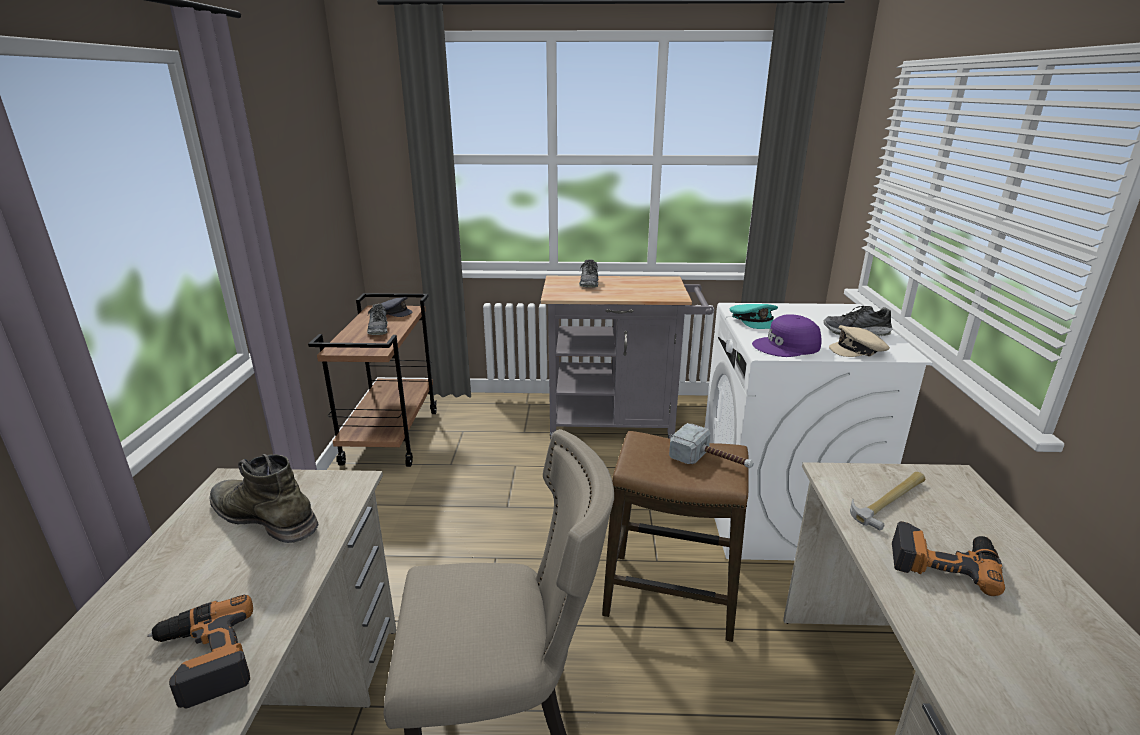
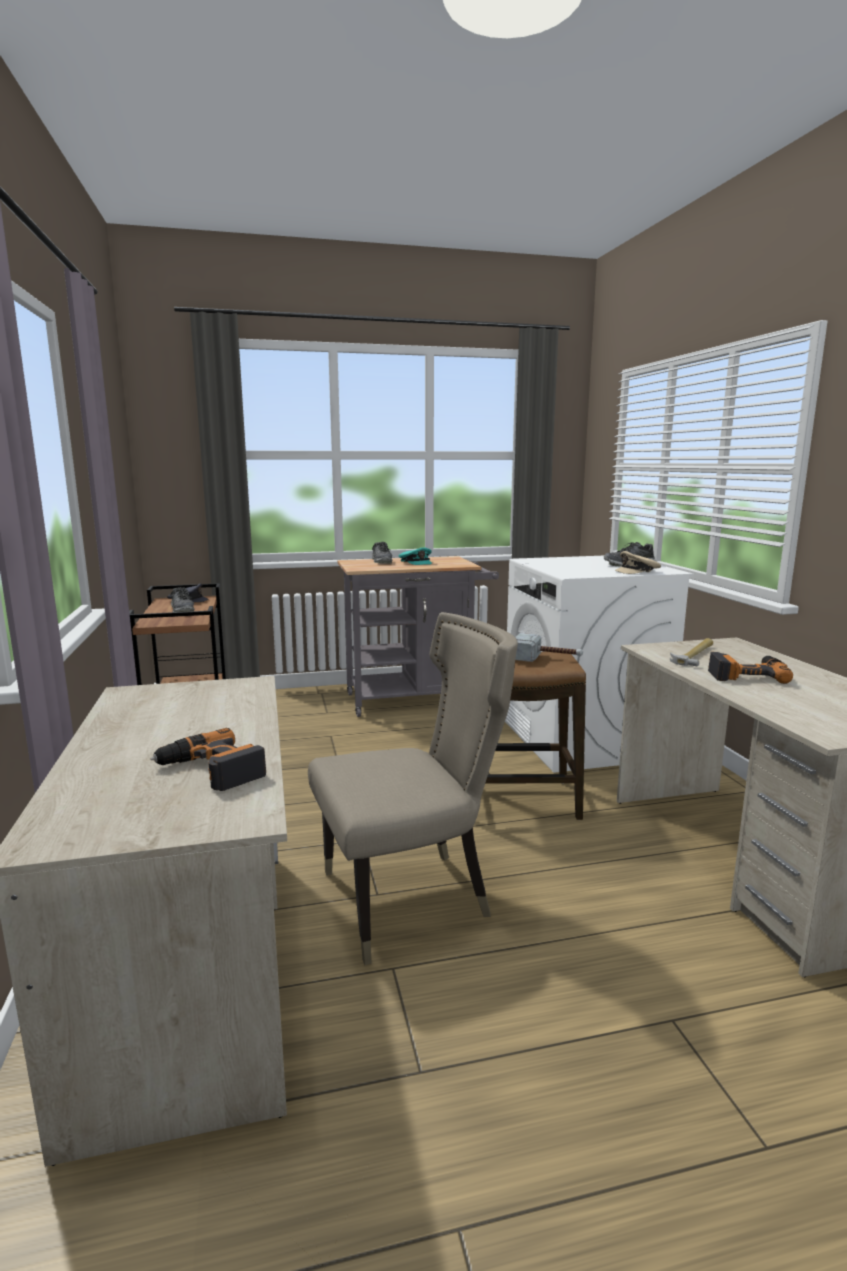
camera: 15 degrees left, 10 degrees down
(264, 517) = (186, 705): green boot -> none
(753, 321) = (547, 564): turquoise cap -> turquoise cap (416, 563)
(787, 346) = (583, 572): purple cap -> none

